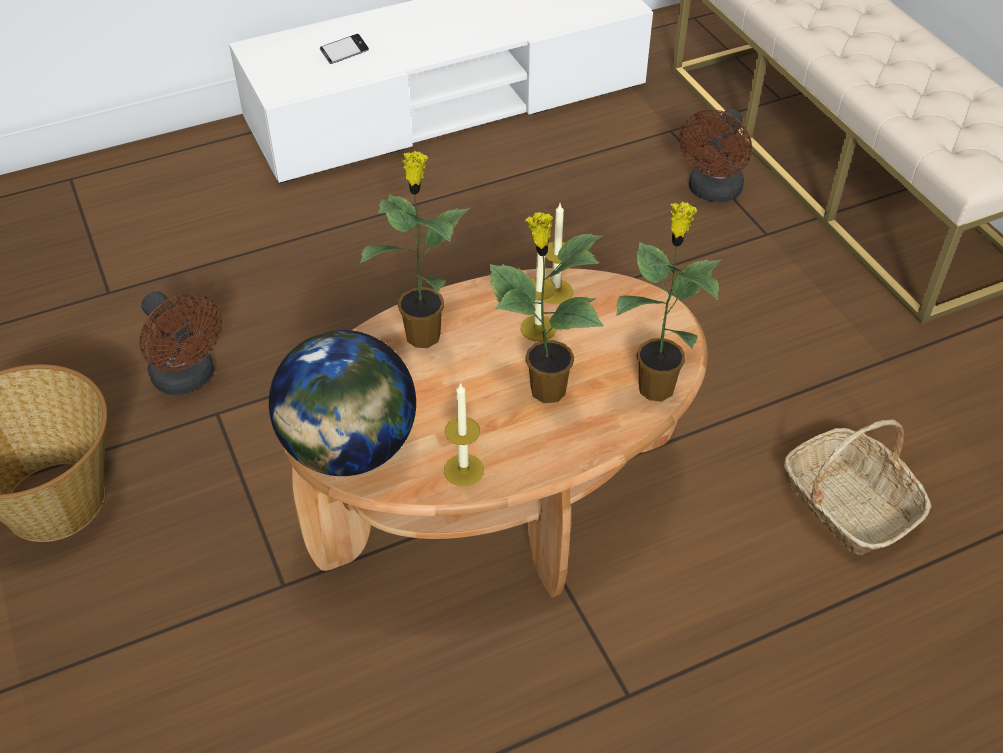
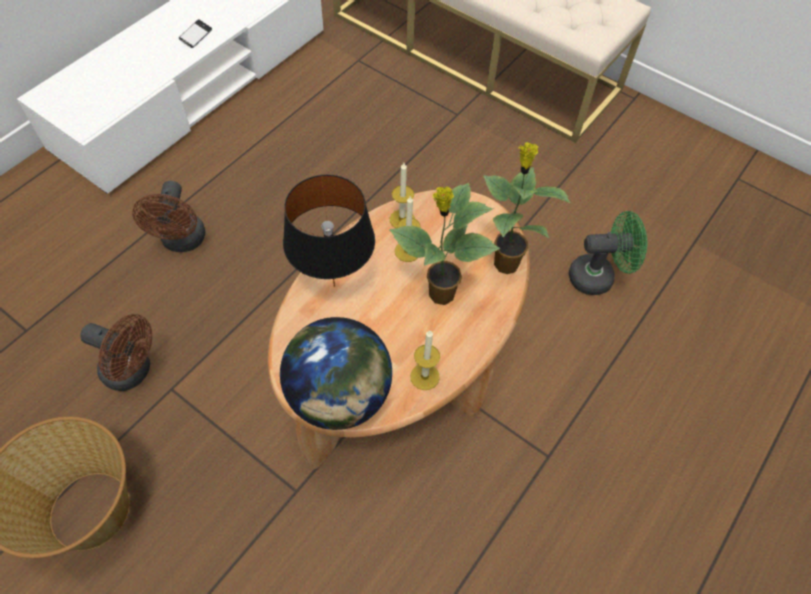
camera: 30 degrees left, 10 degrees up
(344, 52) = (116, 78): phone -> phone (196, 36)
(423, 334) = (334, 287): potted plant -> black table lamp
(712, 192) = (408, 96): brown fan -> brown fan (182, 242)
(847, 504) = (598, 276): basket -> green fan

